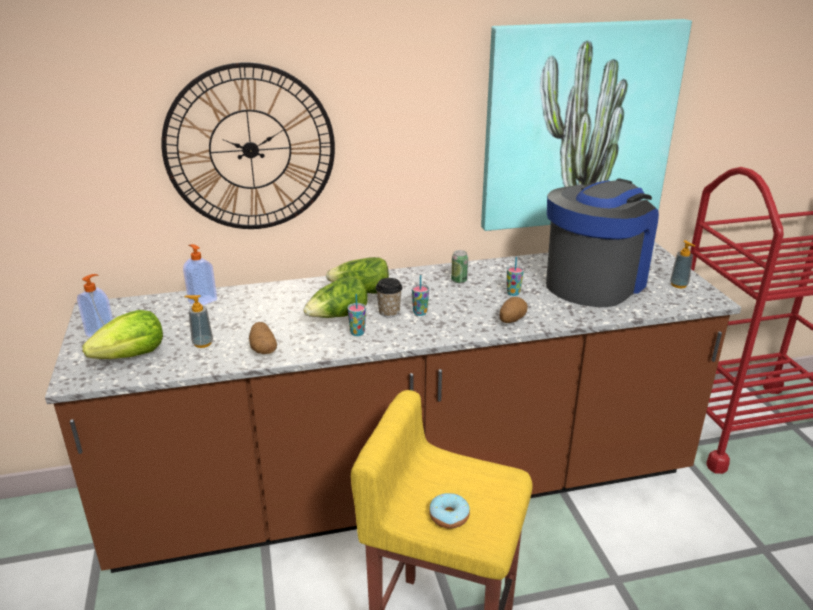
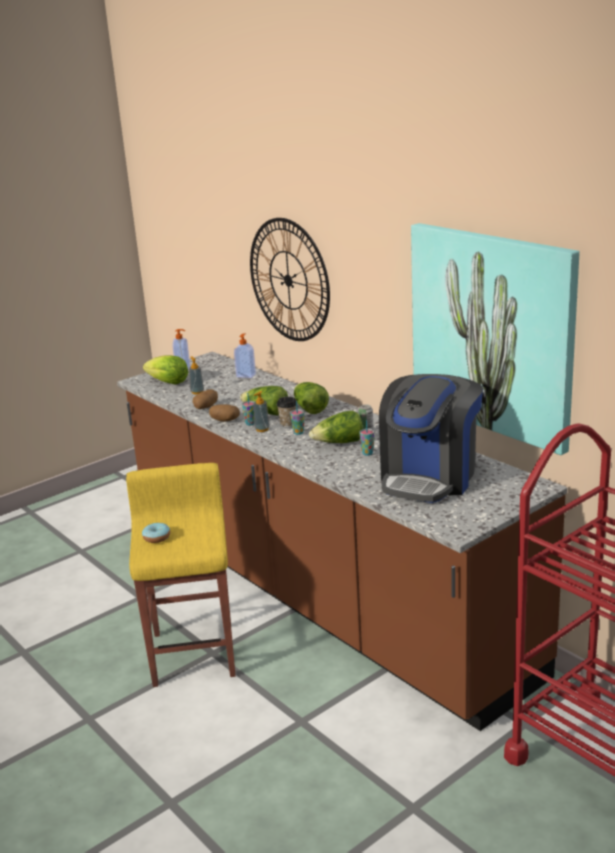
camera: 65 degrees right, 5 degrees down
(473, 300) = (339, 443): none -> lettuce
(511, 319) = (322, 462): potato -> potato (224, 420)
(594, 282) = (429, 477): coffee machine -> coffee machine turned 105 degrees clockwise
(678, 285) = (471, 512): soap dispenser -> soap dispenser (262, 429)

